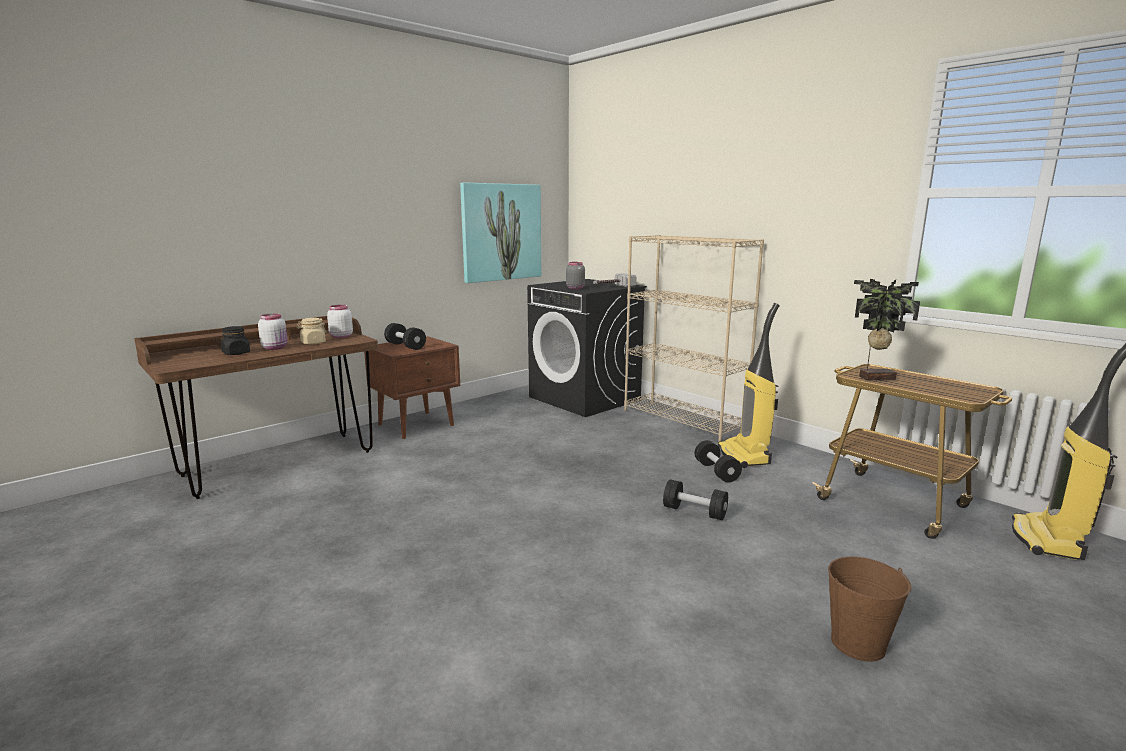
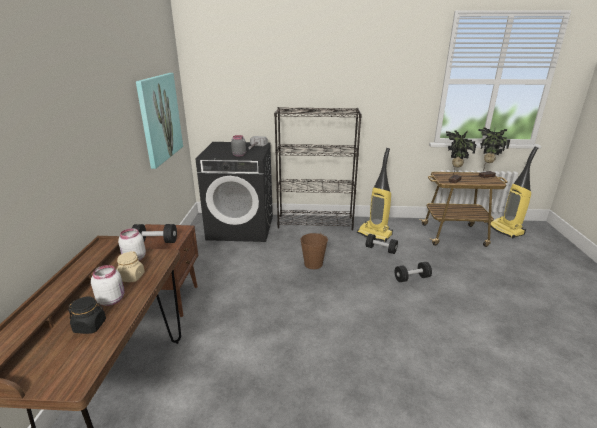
camera: 45 degrees left, 10 degrees up
(683, 420) = (315, 222): beige bookcase -> black bookcase
(857, 643) = (543, 308): brown bucket -> brown bucket (313, 264)
(970, 387) = (485, 176): none -> potted plant

